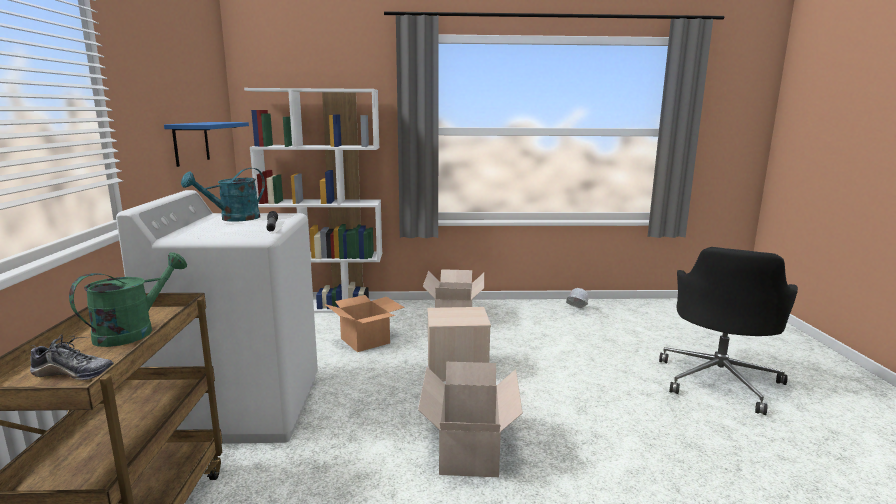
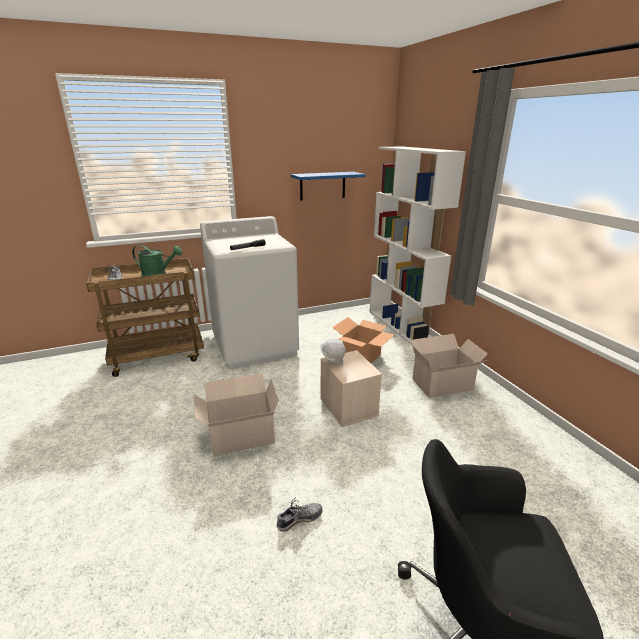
camera: 70 degrees right, 10 degrees up
(233, 219) = (262, 238): turquoise watering can -> none
(576, 310) = (563, 464): white hard hat -> white hard hat (332, 363)
(615, 429) = (299, 519): none -> shoe

